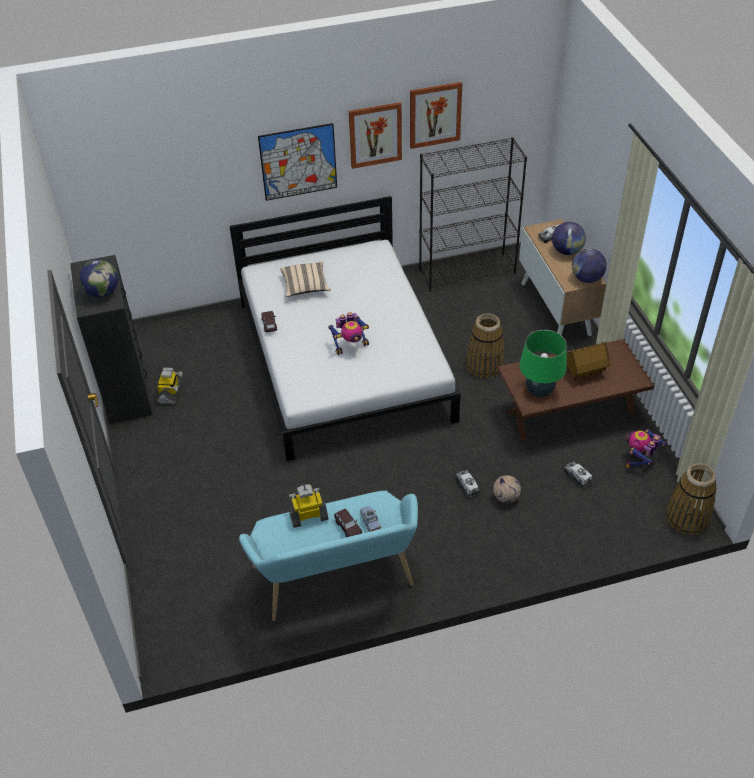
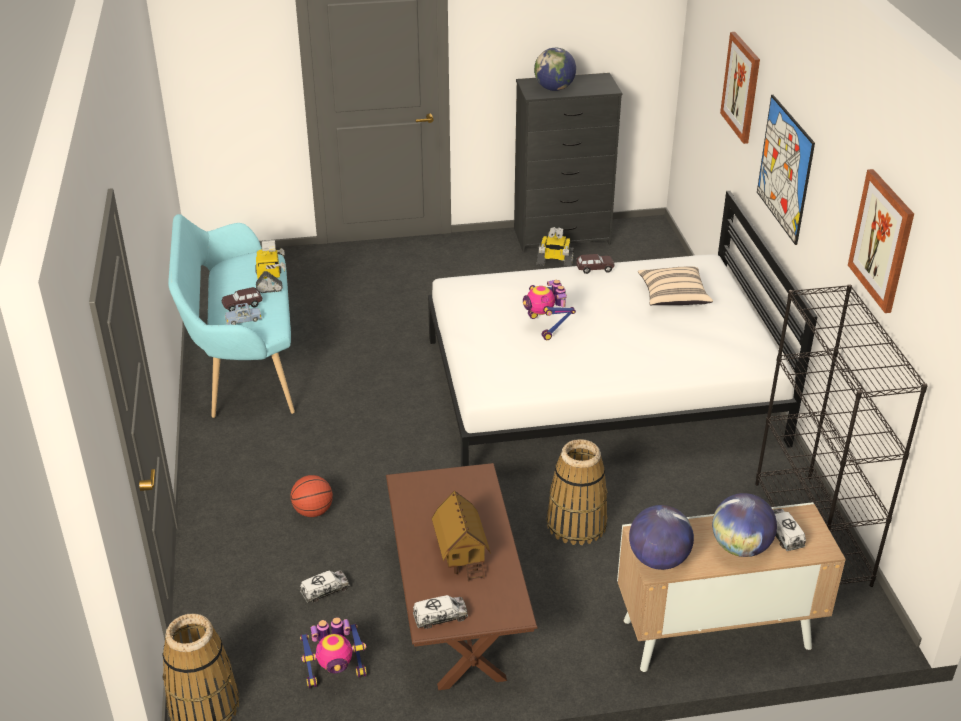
camera: 95 degrees right, 10 degrees down
(375, 135) = (835, 205): picture -> picture (741, 87)
(467, 486) = (344, 478): toy truck -> toy truck (440, 617)
(506, 497) = (313, 511): football -> basketball
(539, 391) = (430, 497): green table lamp -> none
(640, 460) = (335, 673): toy robot -> toy robot turned 120 degrees clockwise

